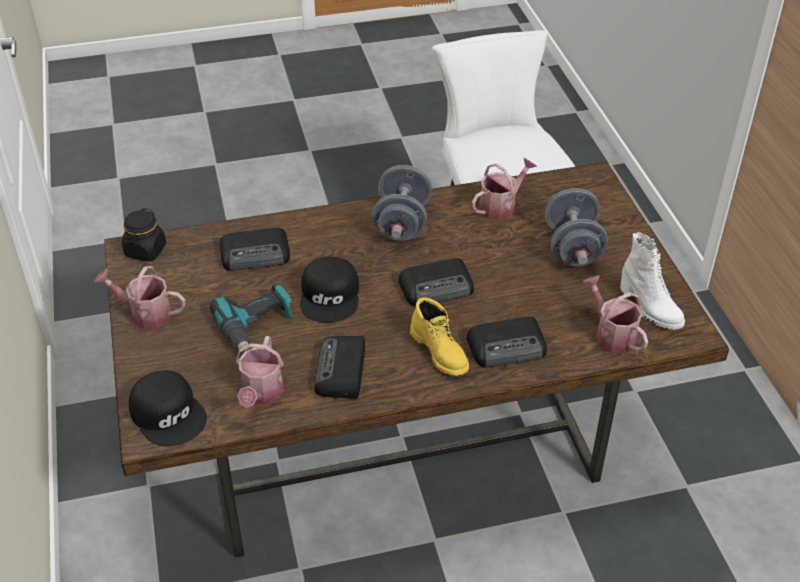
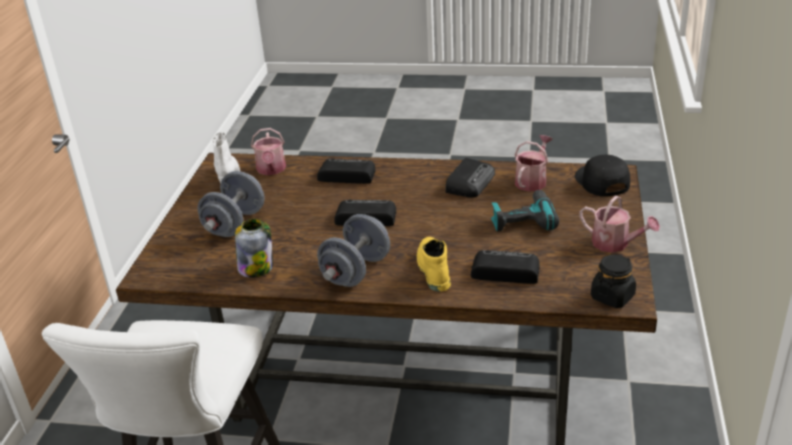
camera: 155 degrees left, 10 degrees down
(331, 296) = (453, 227): black cap -> none
(440, 351) = (394, 181): yellow boot -> yellow boot (432, 269)
(501, 206) = (256, 267): watering can -> jar

